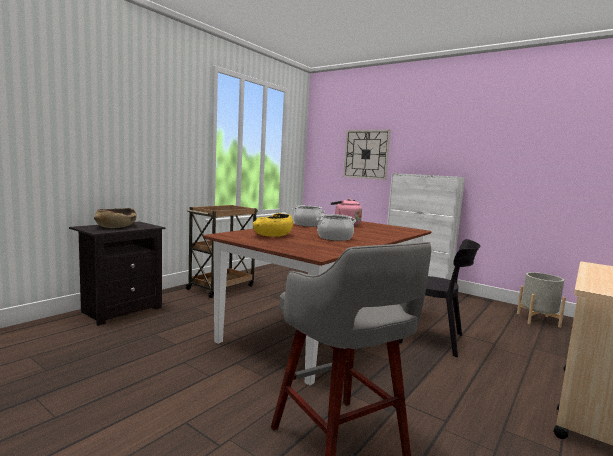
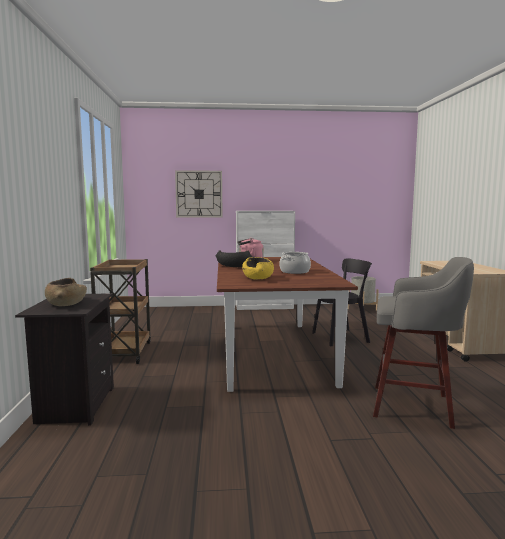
camera: 40 degrees left, 0 degrees up
(308, 225) = (233, 266): cooking pot -> black bowl

